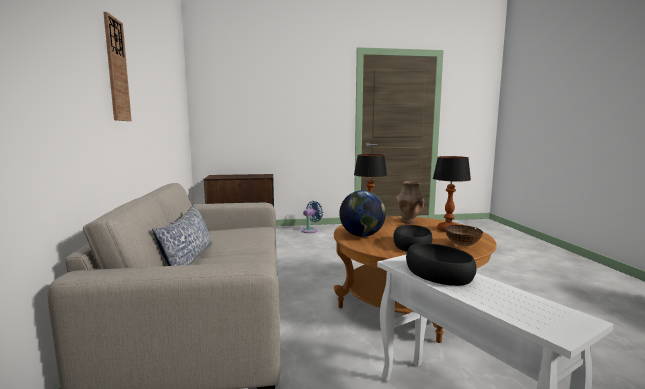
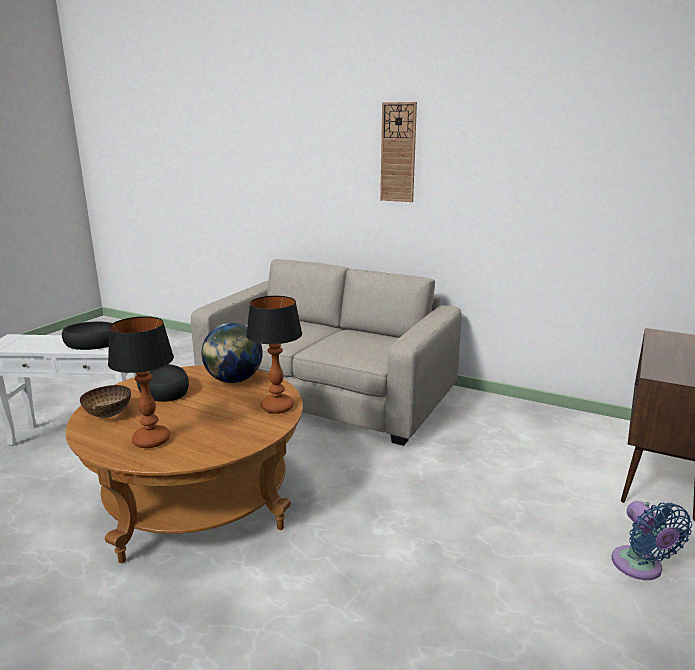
camera: 125 degrees right, 10 degrees up
(188, 260) = (319, 327): pillow -> none
(408, 221) = (229, 434): brown vase -> none

